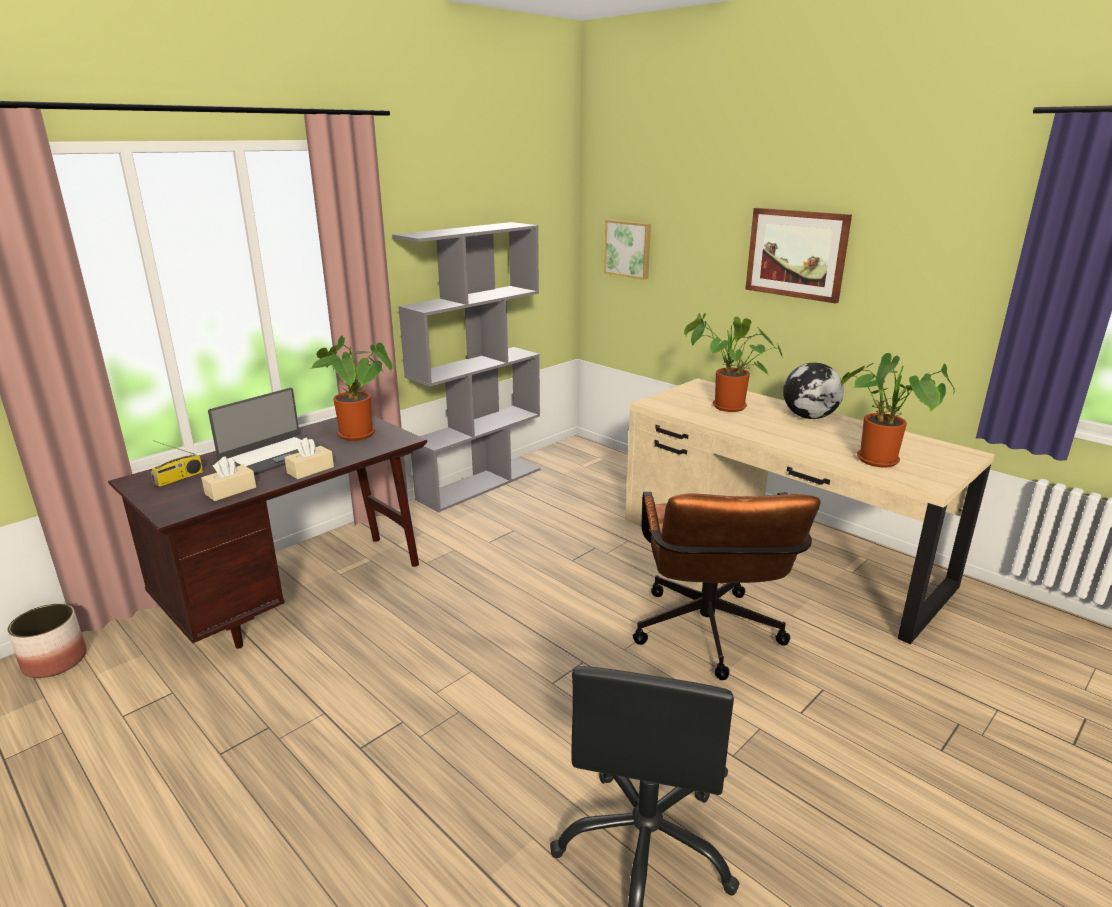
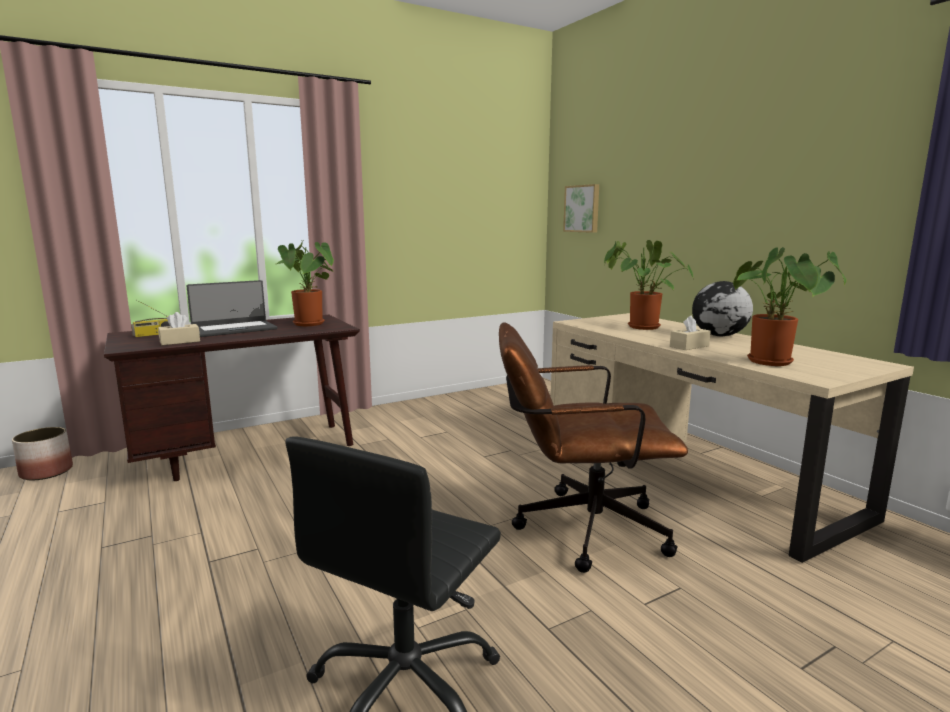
camera: 15 degrees right, 10 degrees down
(310, 470) = (251, 336): beige tissue box -> beige tissue box (689, 346)
(480, 483) = (440, 400): grey bookcase -> none
(708, 639) = (578, 528): brown office chair -> brown office chair turned 75 degrees clockwise
(796, 254) = (716, 190): picture -> none

